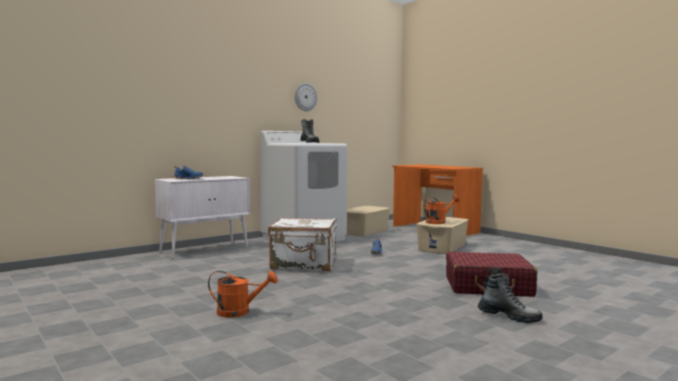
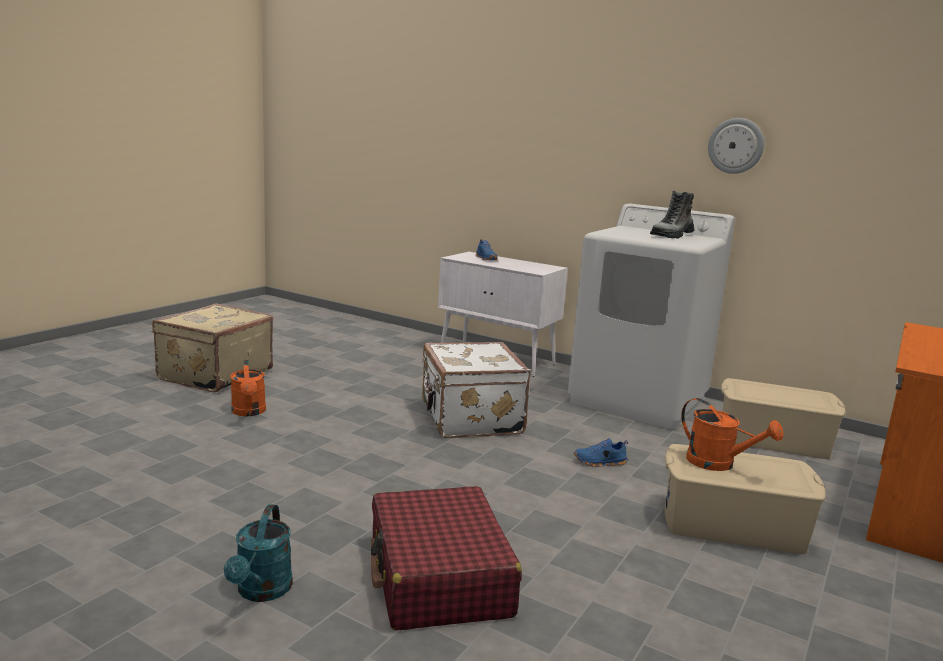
camera: 70 degrees right, 10 degrees up
(121, 321) = (214, 374): none -> beige suitcase
(509, 317) = (261, 592): boot -> turquoise watering can

